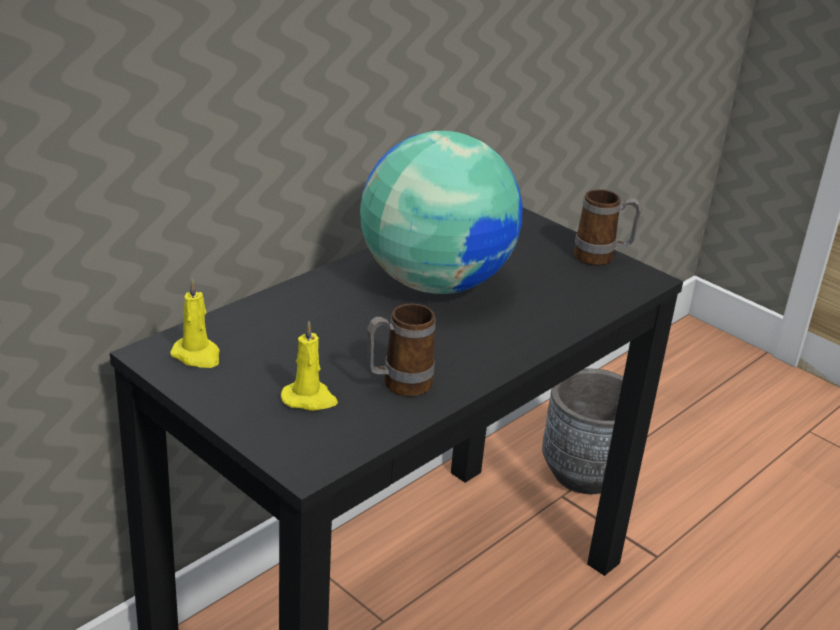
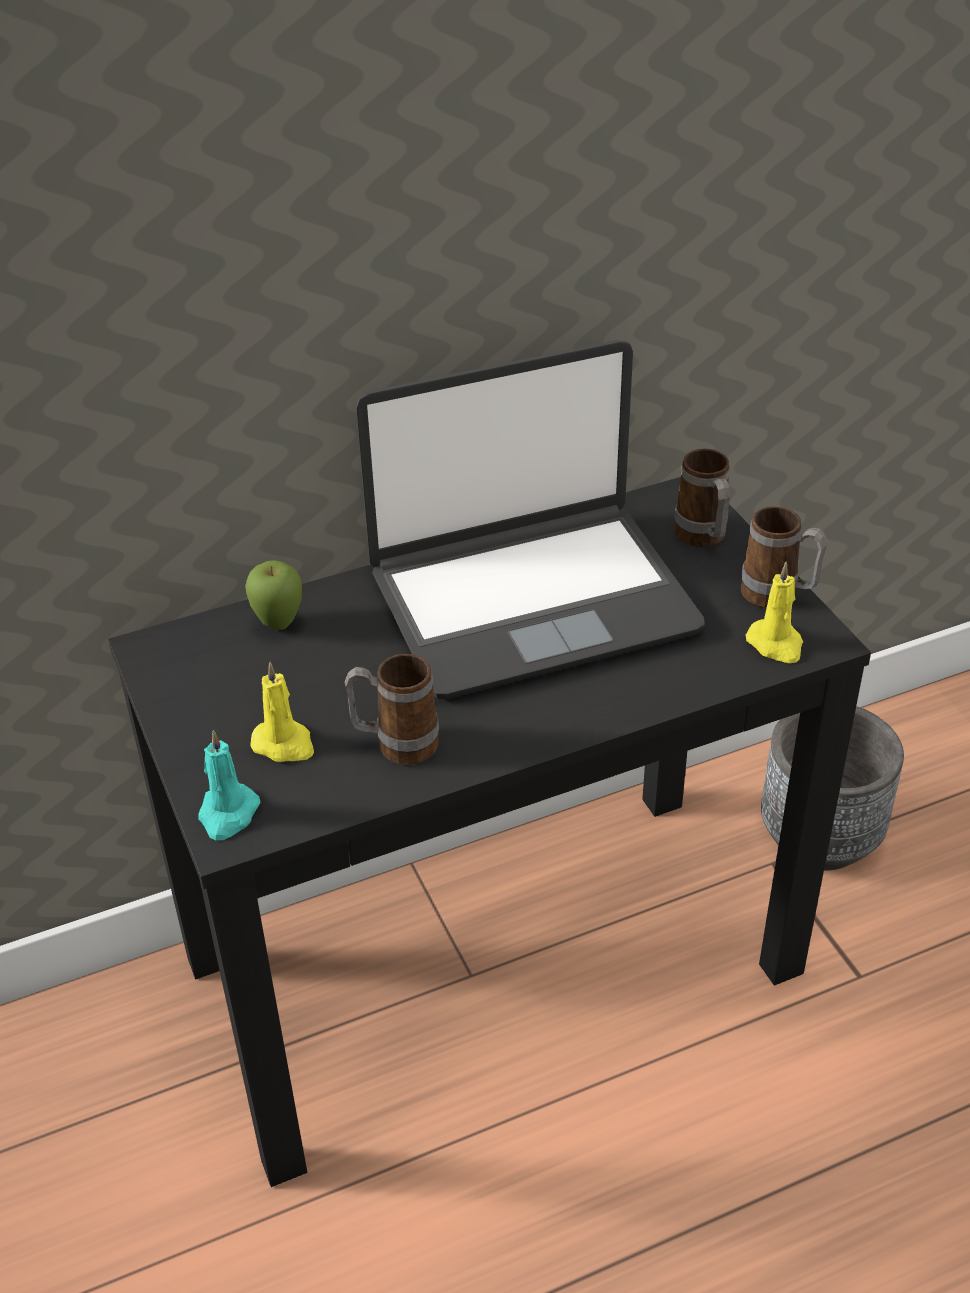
camera: 25 degrees right, 10 degrees up
(197, 356) = (195, 660): yellow candle -> yellow candle (776, 644)
(251, 323) = (279, 625): none -> apple
(296, 453) = (228, 814): none -> turquoise candle
(435, 282) = (531, 600): globe -> laptop
(528, 232) = (703, 539): none -> mug

